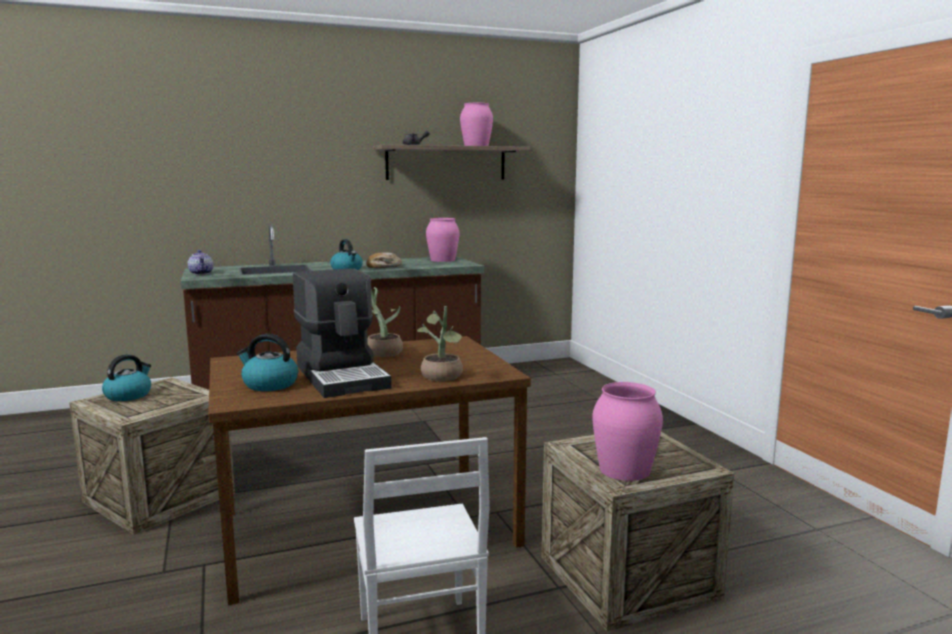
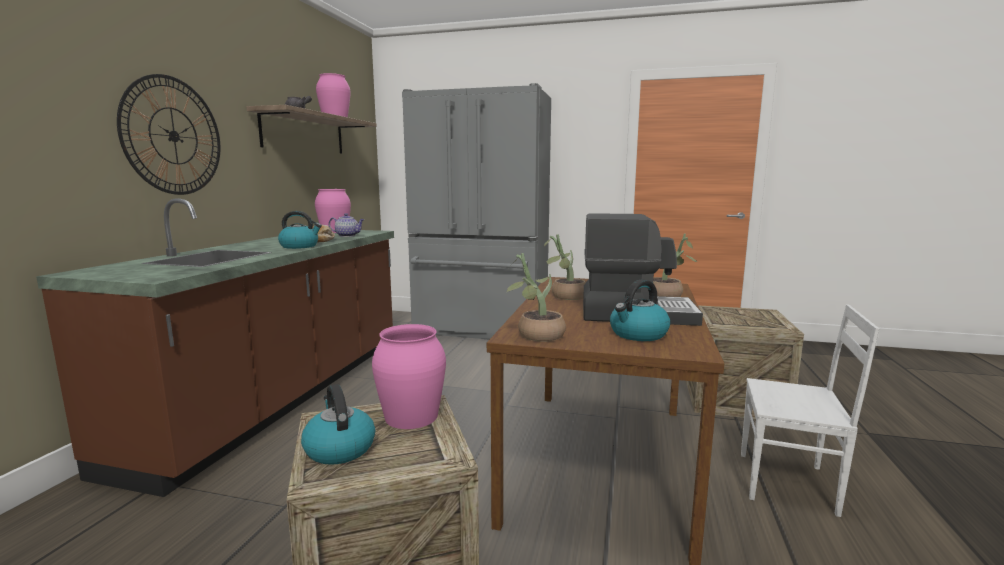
camera: 55 degrees left, 0 degrees up
(202, 273) = (129, 274): teapot -> teapot (347, 236)
(238, 363) = (535, 335): none -> potted plant
(296, 177) = (173, 136): none -> wall clock
(595, 402) = (481, 329): none -> grey fridge
(625, 469) = (763, 323): pink vase -> pink vase (412, 416)

